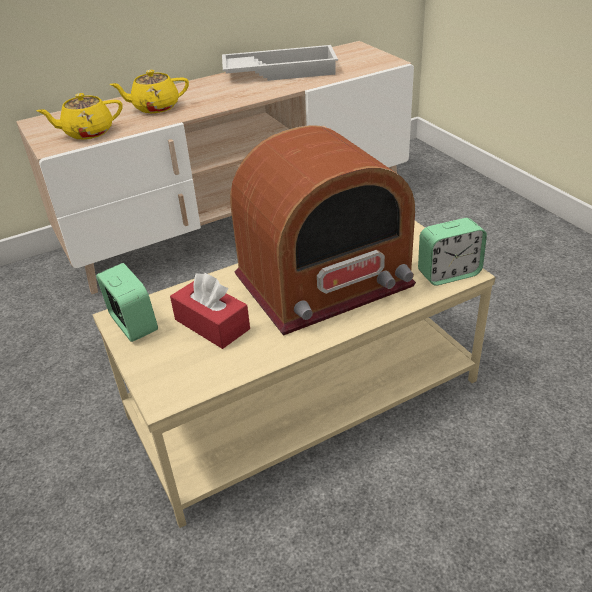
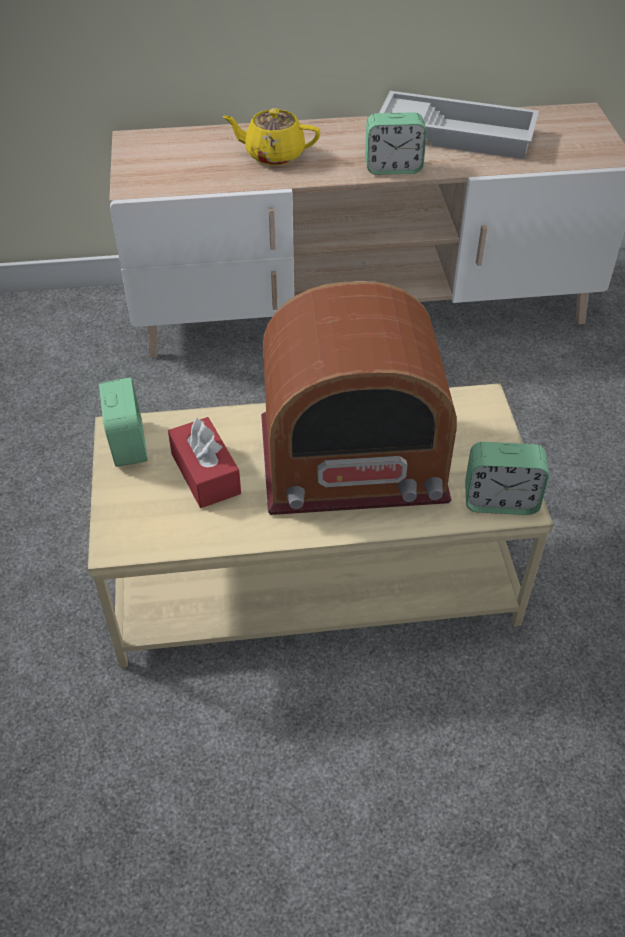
camera: 20 degrees right, 10 degrees up
(87, 133) = (179, 174): yellow teapot -> none
(249, 96) = (393, 167): none -> alarm clock

